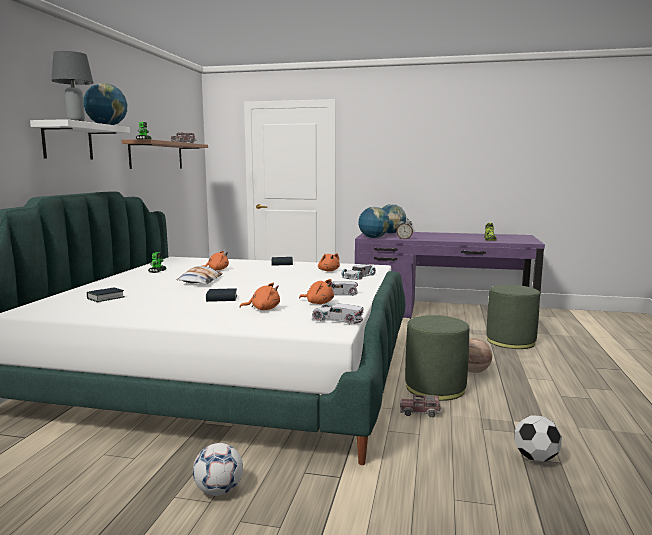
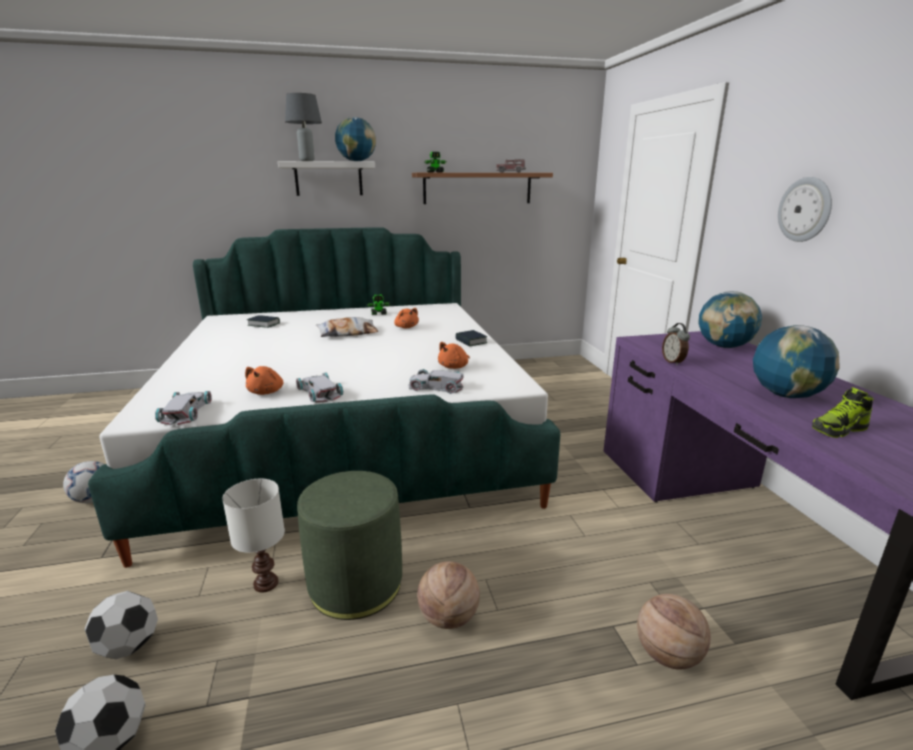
camera: 65 degrees right, 10 degrees up
(222, 298) = (274, 354): book -> none
(263, 309) = (233, 375): orange plush toy -> none
(373, 238) = (646, 344): globe -> globe (786, 395)
(403, 163) = (805, 209): none -> wall clock
(420, 412) = (265, 584): toy truck -> white table lamp
(460, 457) = (129, 646): none -> football
(510, 341) = (668, 655): green ottoman -> basketball

